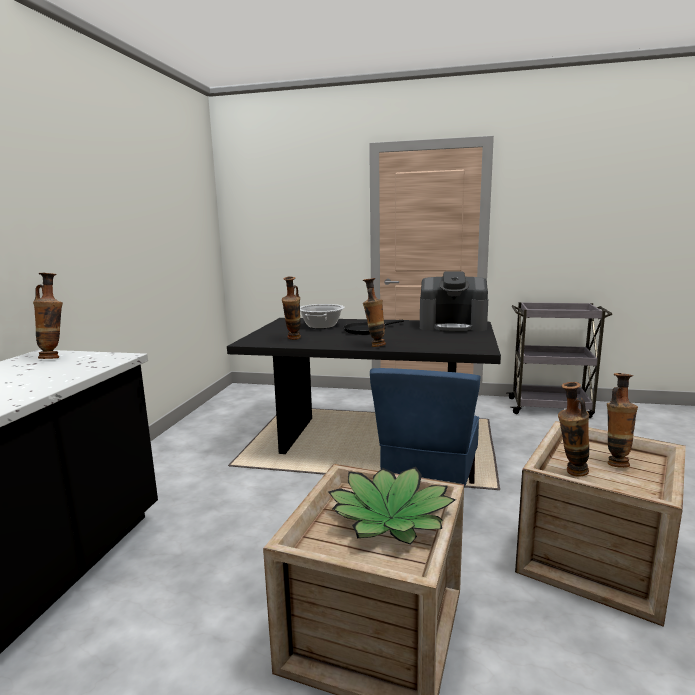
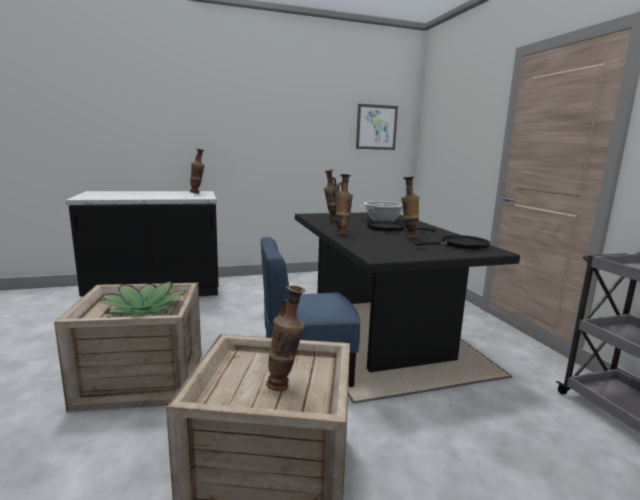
camera: 60 degrees right, 0 degrees up
(191, 216) = (376, 127): none -> picture
(453, 326) = (461, 245): coffee machine -> black frying pan
(570, 473) = (244, 363): vase -> vase (408, 237)

